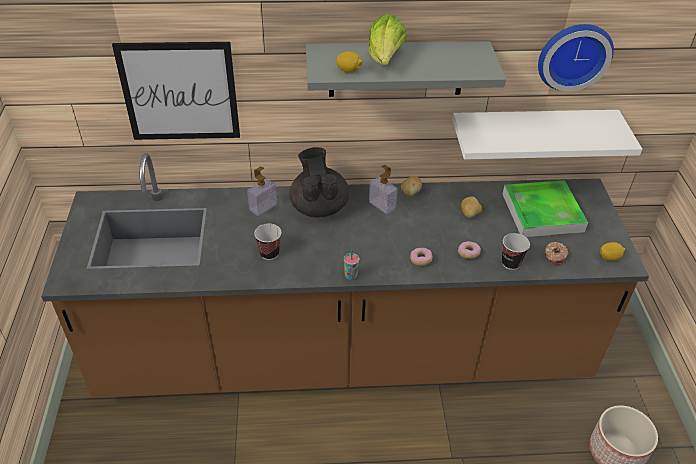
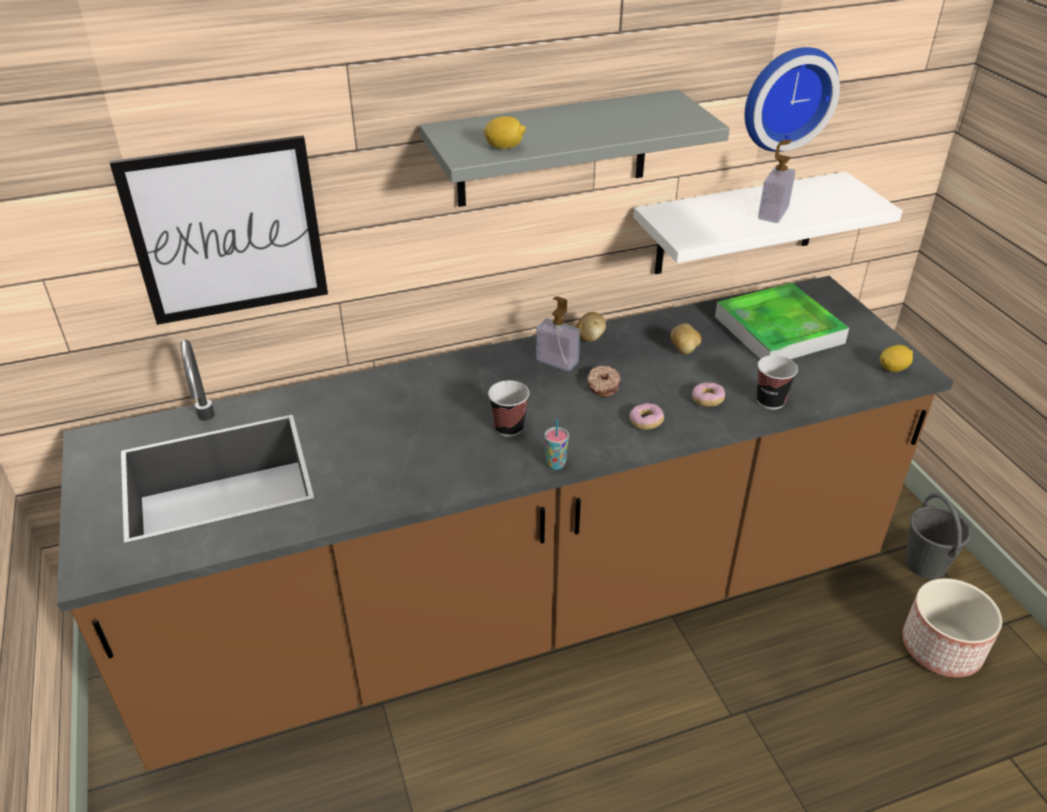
camera: 15 degrees left, 5 degrees down
(263, 207) = (381, 397): soap dispenser -> soap dispenser (773, 213)
(269, 253) = (419, 458): cup -> cup (509, 427)
(319, 206) = (466, 380): black teapot -> none
(385, 59) = (548, 127): lettuce -> none
(554, 256) = (822, 380): donut -> donut (602, 386)
(631, 391) = (925, 563): none -> grey bucket

